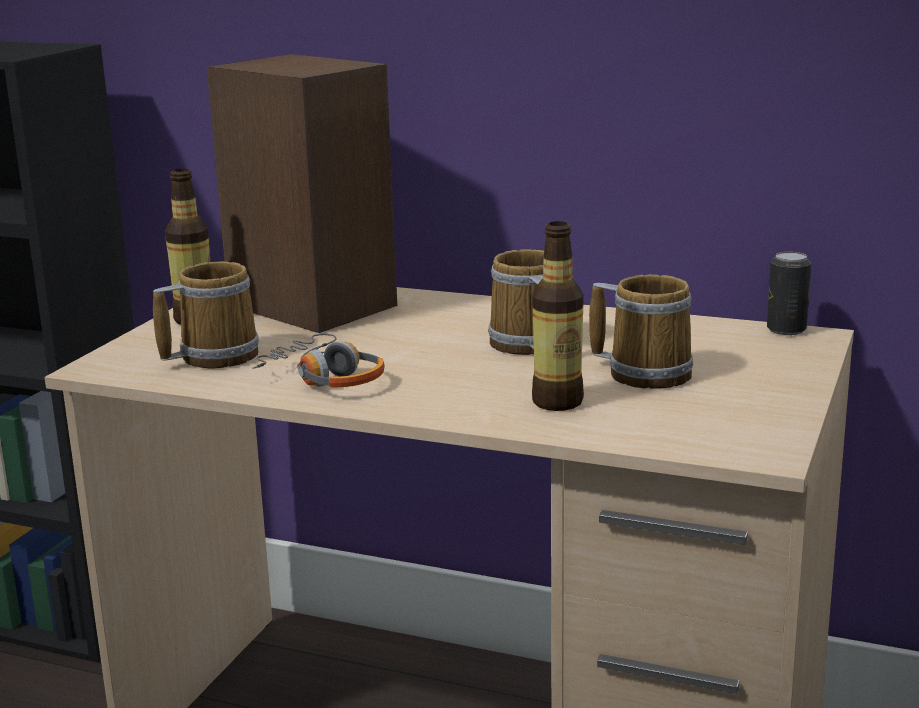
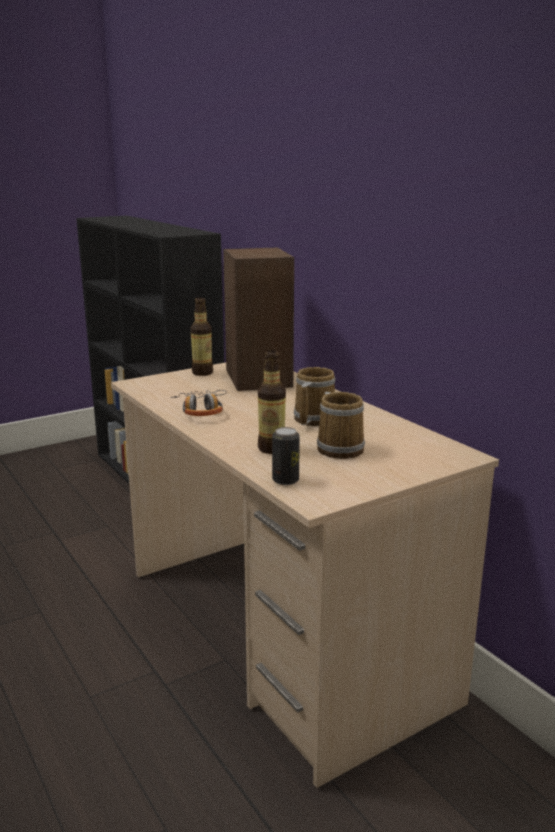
camera: 35 degrees right, 0 degrees up
(213, 356) = (180, 389): mug -> none
(786, 330) = (458, 448): can -> can (285, 480)

